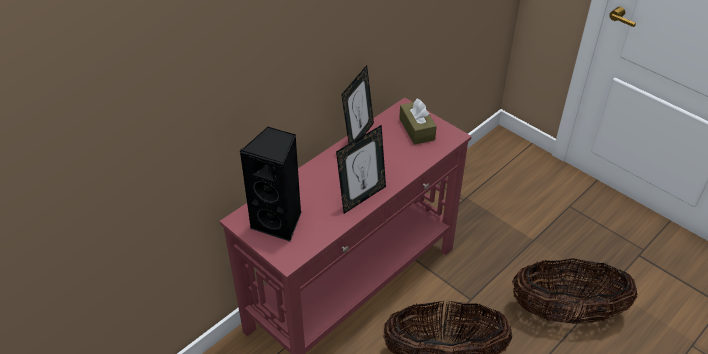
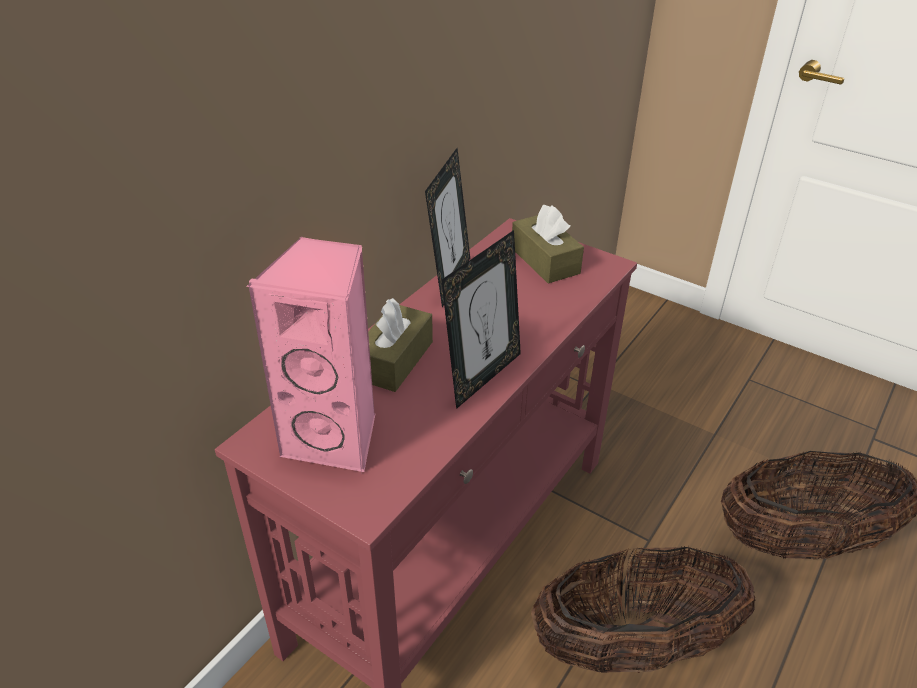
camera: 10 degrees left, 5 degrees down
(279, 222) = (336, 438): black speaker -> pink speaker
(317, 183) = (394, 360): none -> brown tissue box

